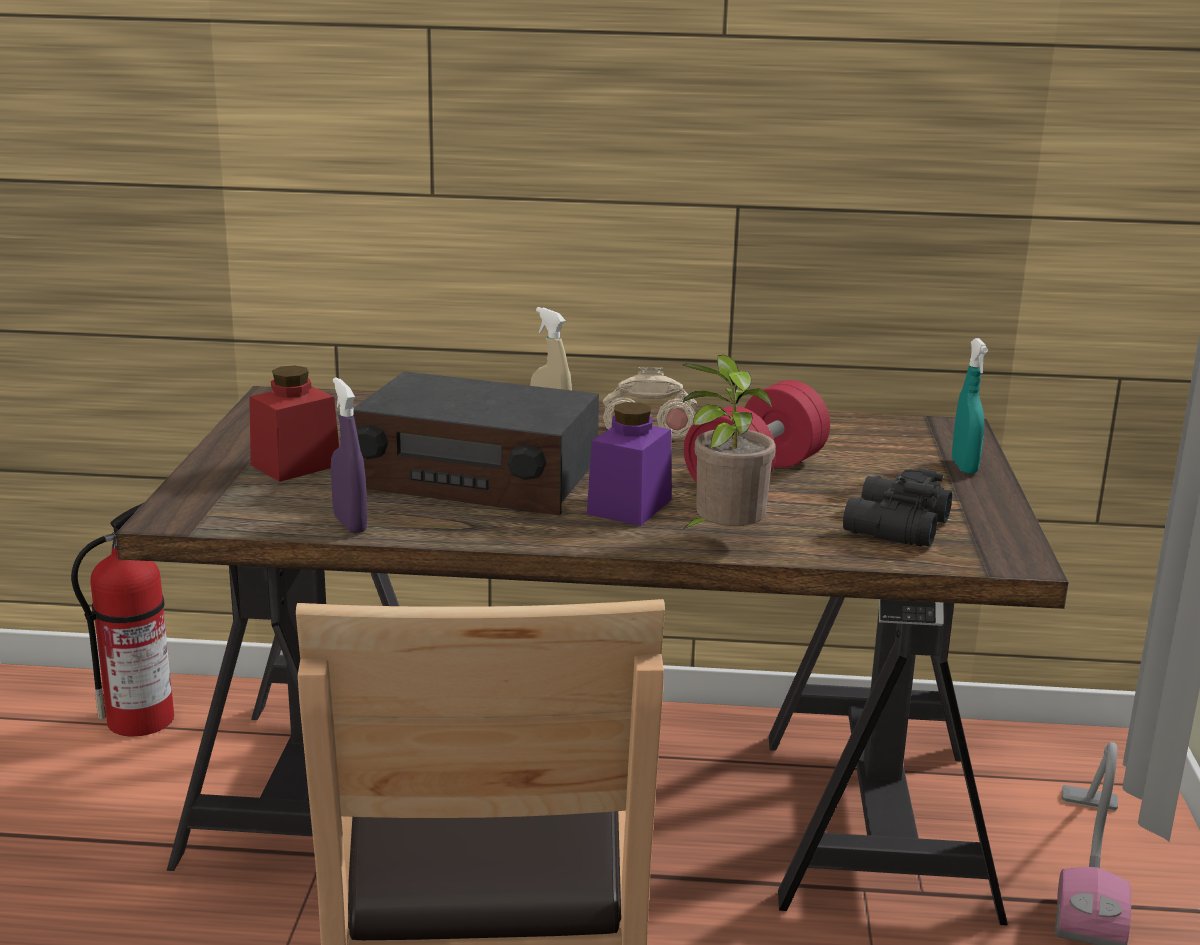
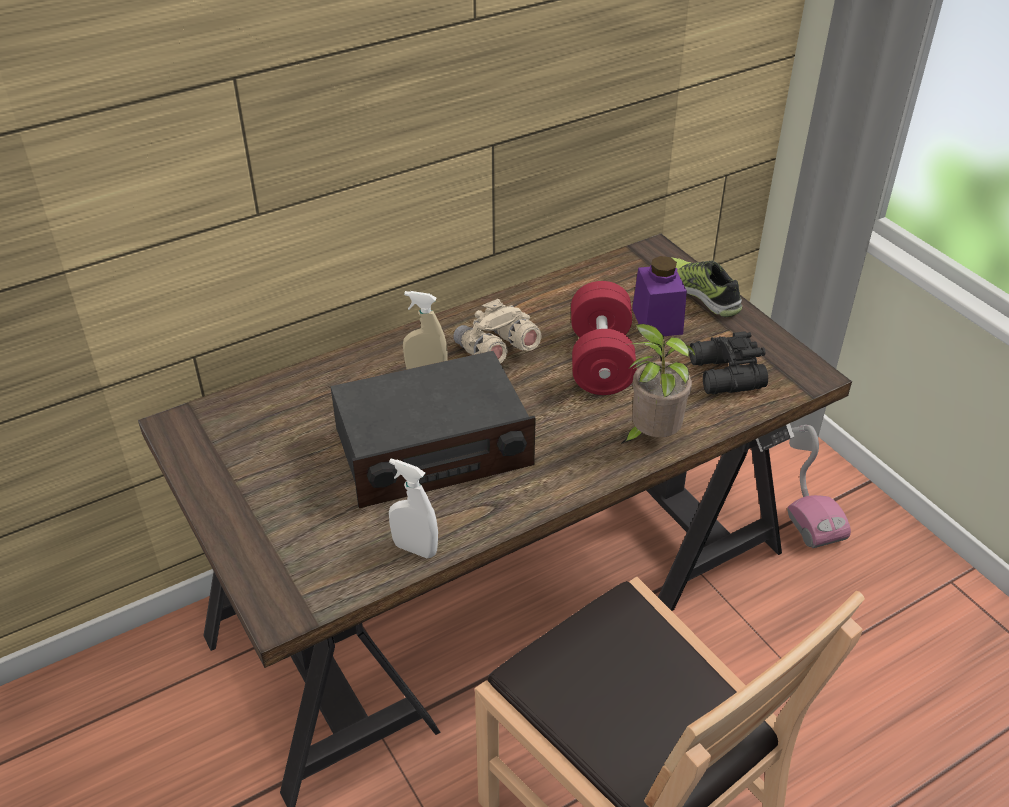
camera: 35 degrees left, 20 degrees up
(142, 718) = (125, 696): fire extinguisher -> none
(295, 465) = (296, 502): red jar -> none
(350, 524) = (415, 549): purple spray bottle -> white spray bottle
(629, 507) = (564, 433): purple jar -> purple jar (657, 321)
(964, 467) = (700, 293): turquoise spray bottle -> shoe

